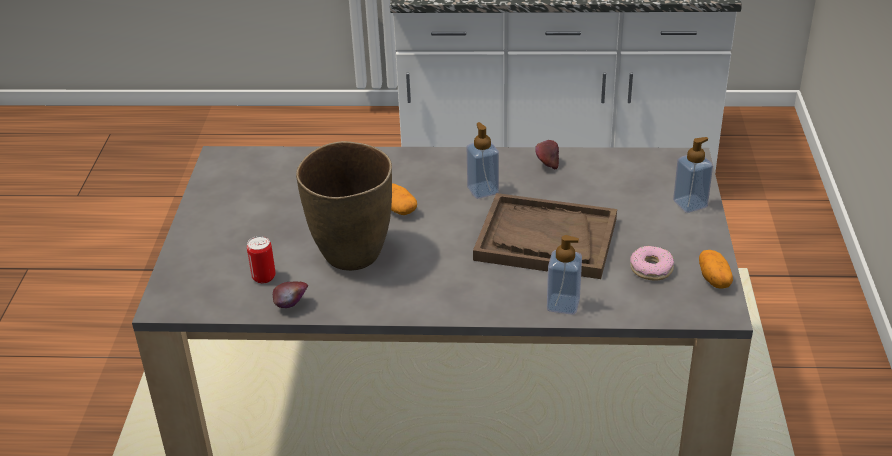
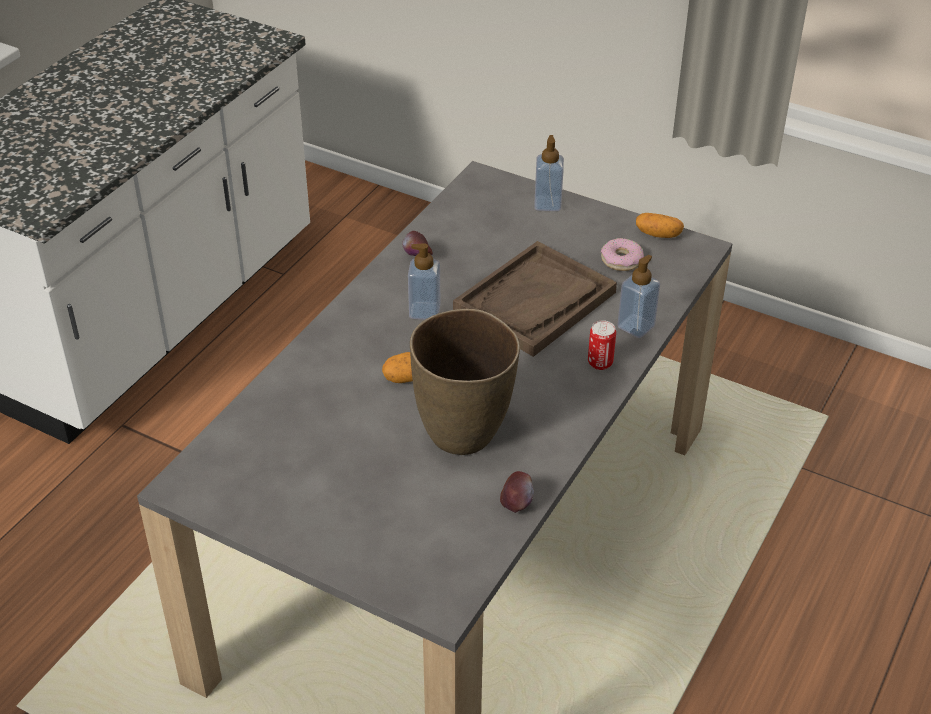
camera: 65 degrees left, 5 degrees up
(264, 277) = (451, 511): can -> can (600, 363)

